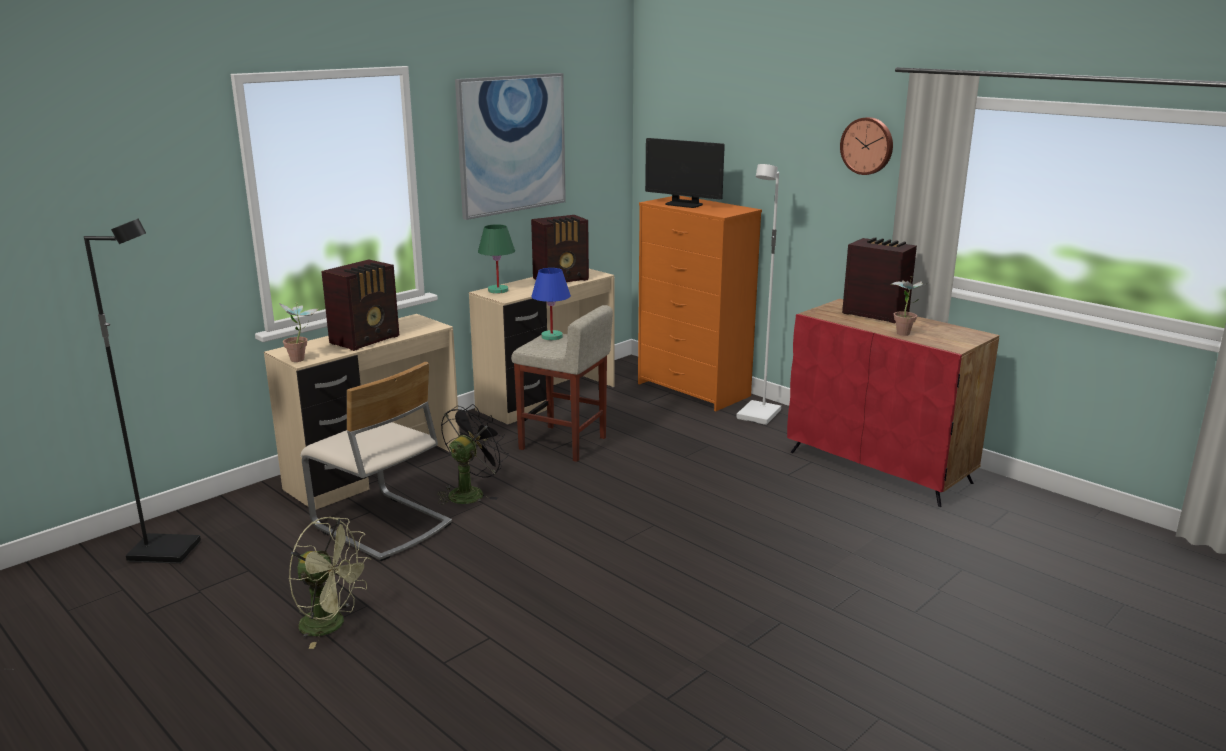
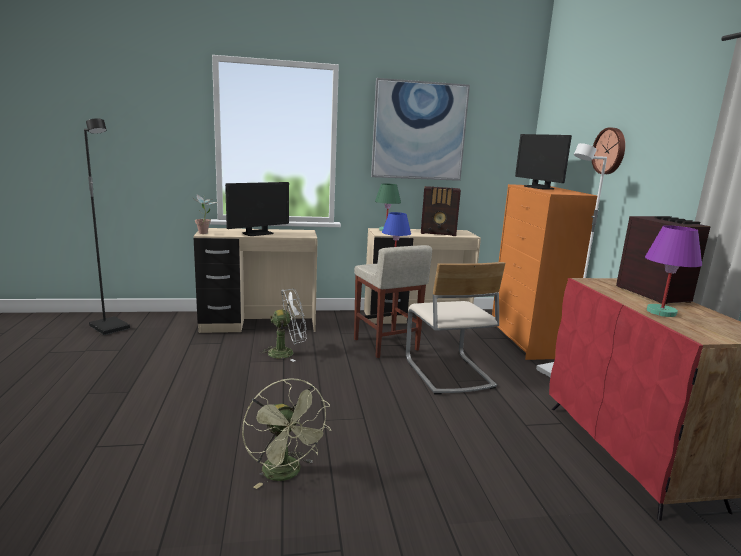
camera: 35 degrees right, 5 degrees down
(332, 625) = (95, 394): green fan -> green fan (286, 474)
(366, 339) = (258, 233): radio -> monitor
(381, 526) = (212, 352): beige chair -> beige chair (447, 373)
(470, 492) = (286, 352): black fan -> white fan
(867, 146) = (693, 129): wall clock -> wall clock (610, 151)
(904, 332) = (660, 312): potted plant -> purple table lamp

